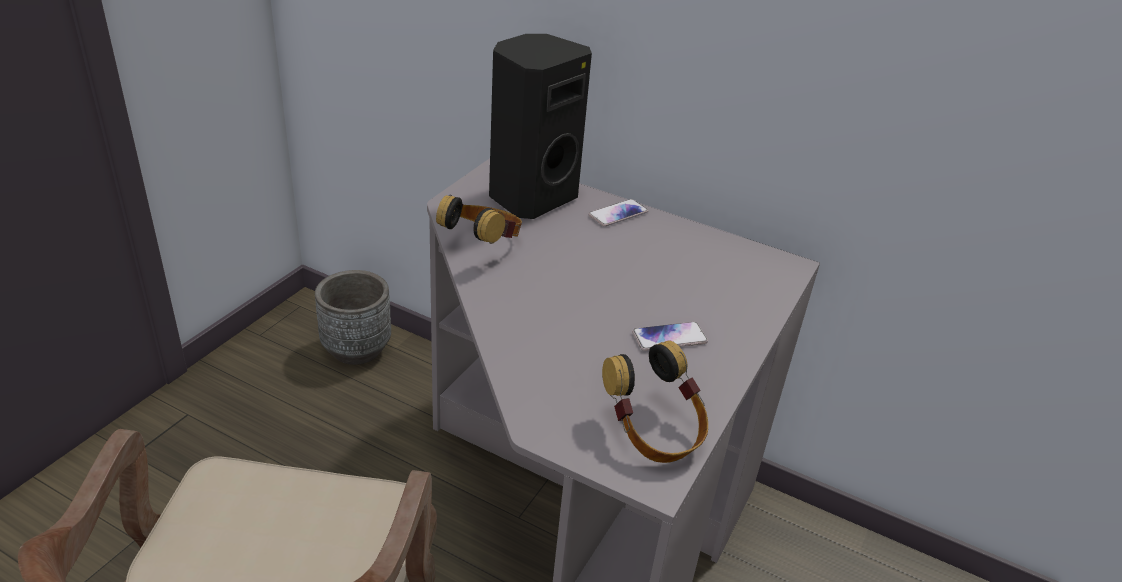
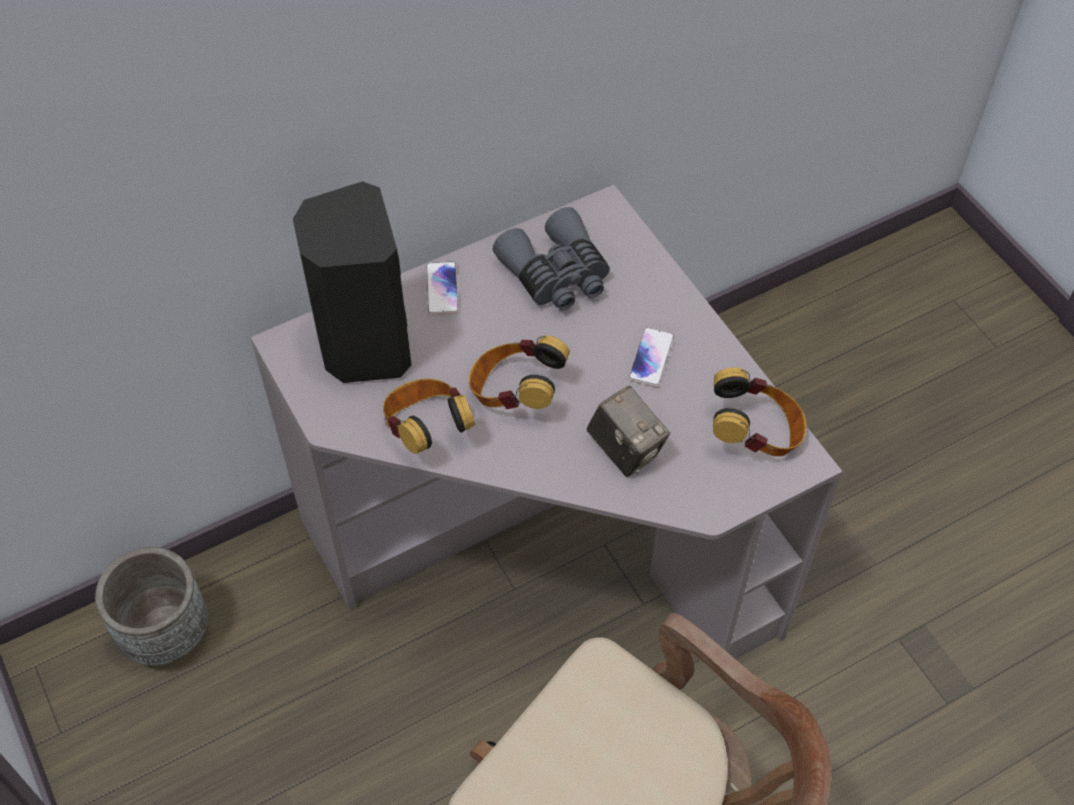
camera: 55 degrees left, 20 degrees up
(558, 276) = (515, 393): none -> headphones
(558, 353) = (625, 450): none -> camera
(694, 261) = (556, 274): none -> grey binoculars

